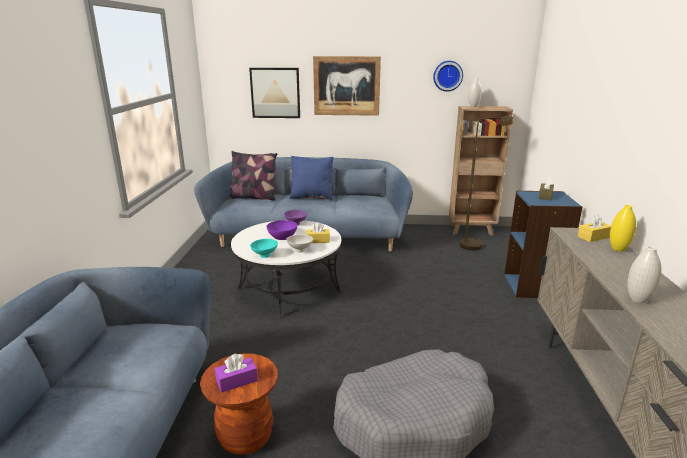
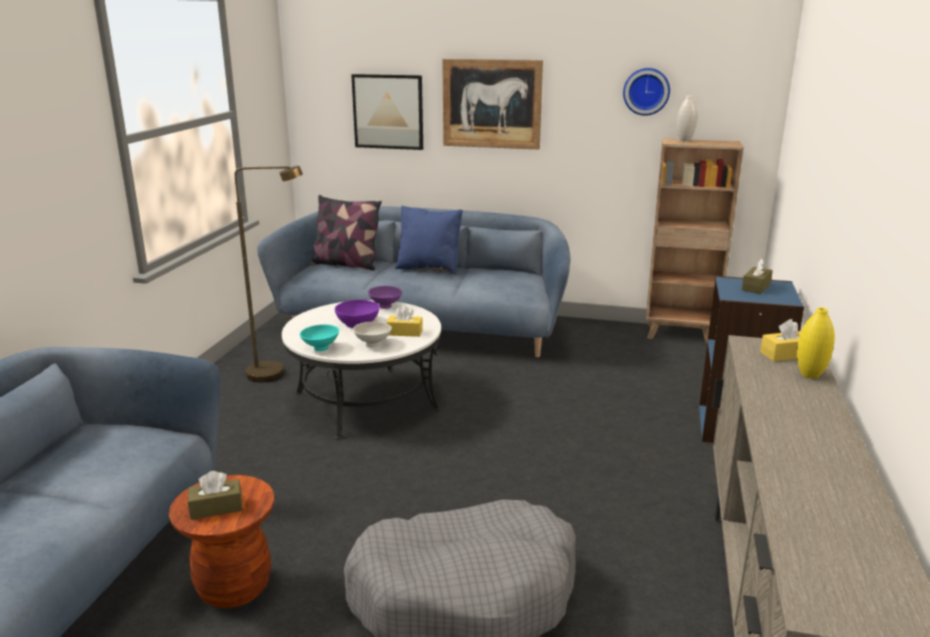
camera: 10 degrees right, 0 degrees up
(237, 381) = (216, 508): purple tissue box -> brown tissue box
(476, 244) = (676, 357): brown floor lamp -> brown floor lamp (276, 373)
(637, 300) = (779, 449): white vase -> none

